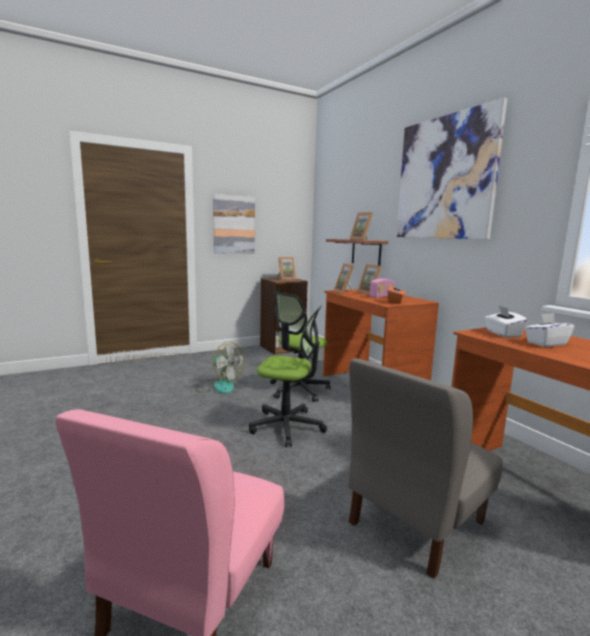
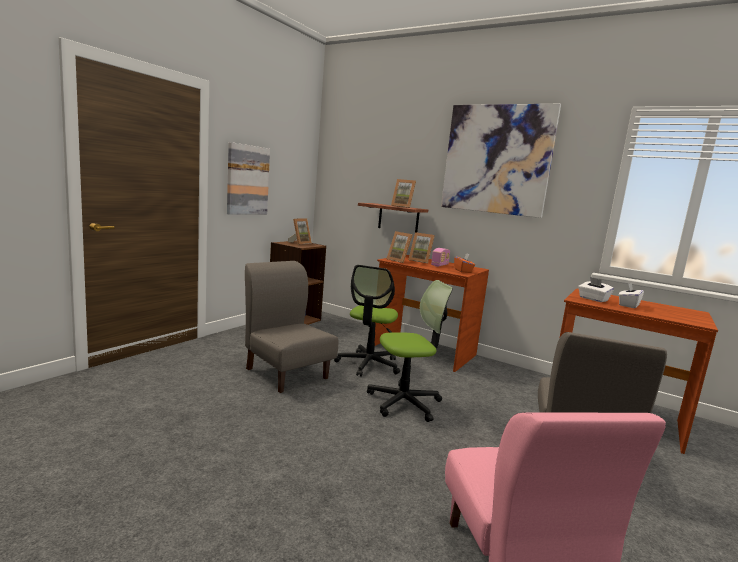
camera: 30 degrees left, 0 degrees up
(219, 386) = (286, 373): fan -> grey chair

